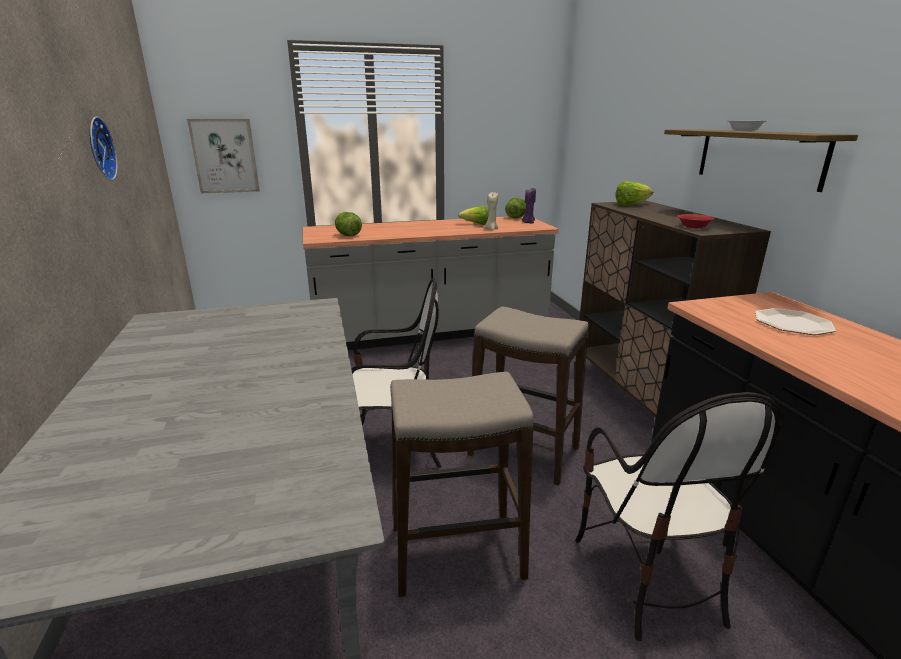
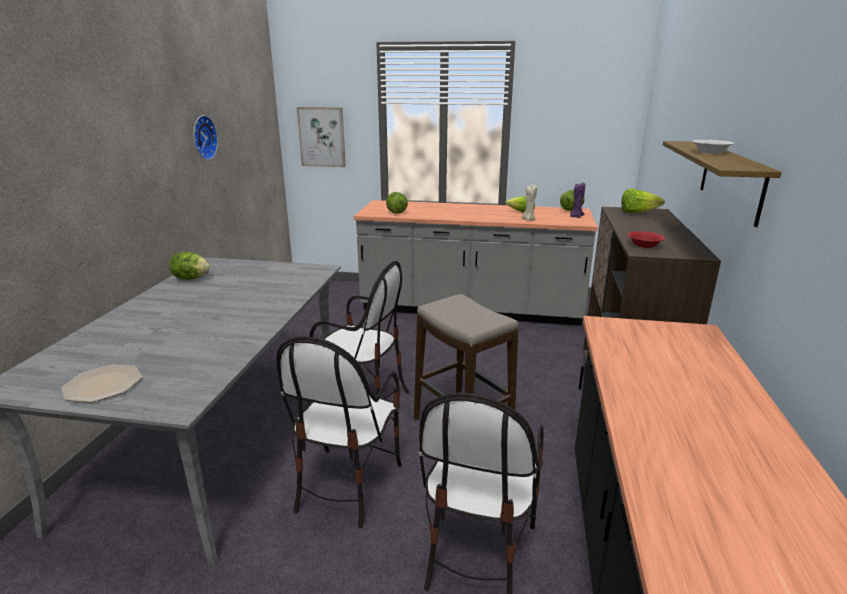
camera: 25 degrees right, 0 degrees up
(148, 343) = (191, 278): none -> lettuce
(457, 553) = (346, 484): stool -> chair
(792, 323) = (675, 357): plate -> plate (103, 384)

